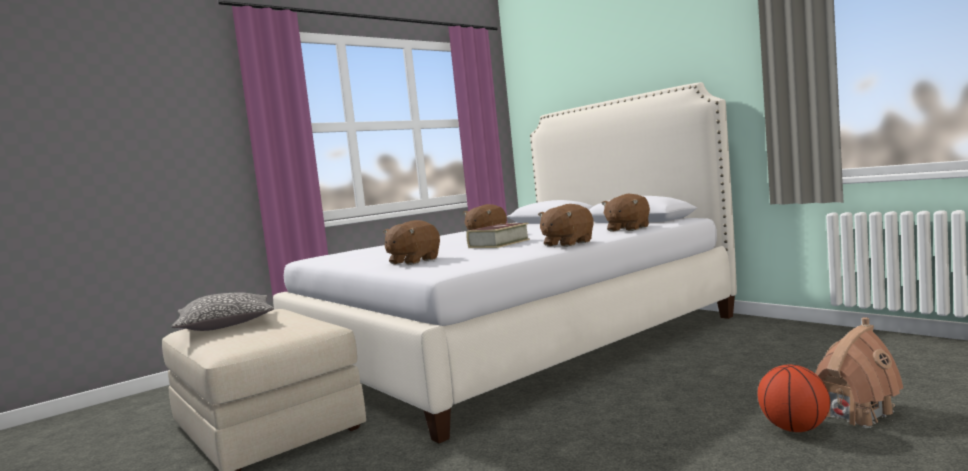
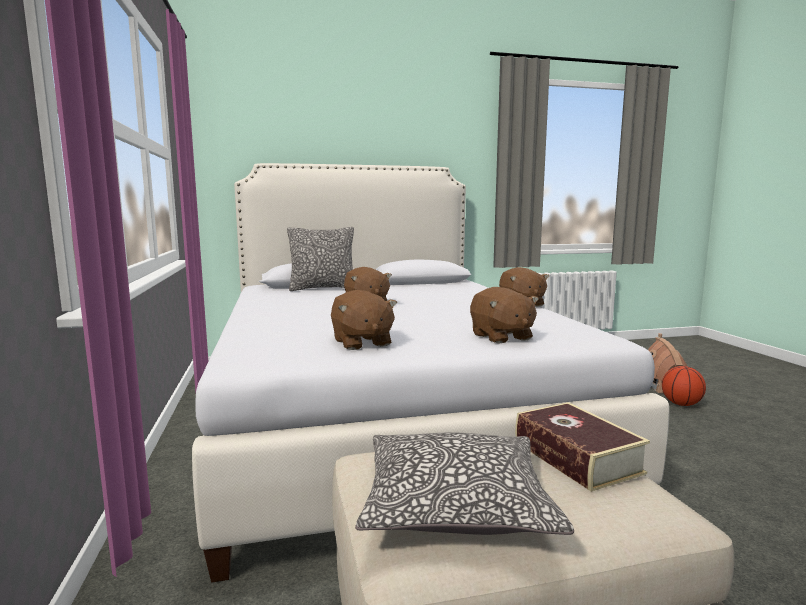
camera: 65 degrees left, 5 degrees up
(499, 243) = (449, 310): book -> book (576, 457)
(539, 224) = (323, 288): none -> pillow
(627, 229) = (476, 289): brown plush toy -> brown plush toy (361, 343)

